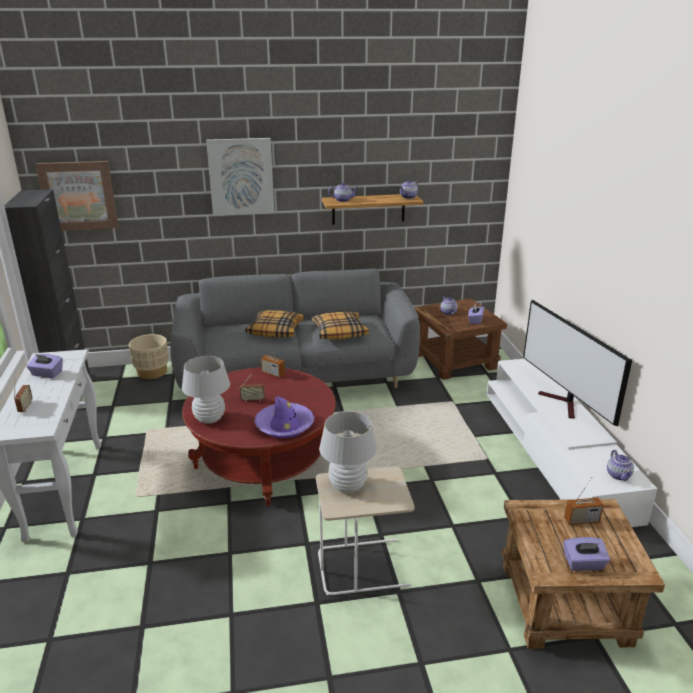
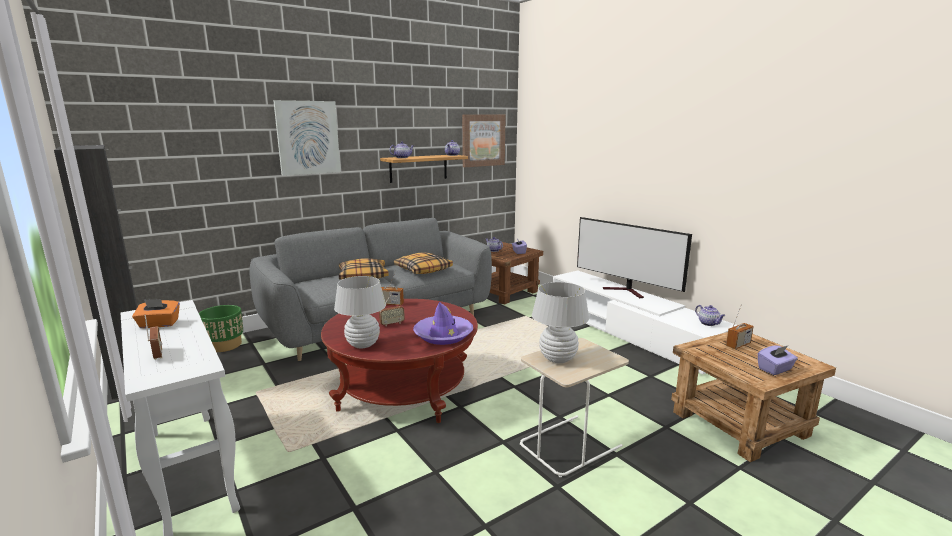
camera: 25 degrees left, 10 degrees down
(47, 374) = (159, 324): purple tissue box -> orange tissue box
(78, 195) = (131, 156): picture -> picture (483, 140)
(152, 372) = (225, 345): beige planter -> green planter

